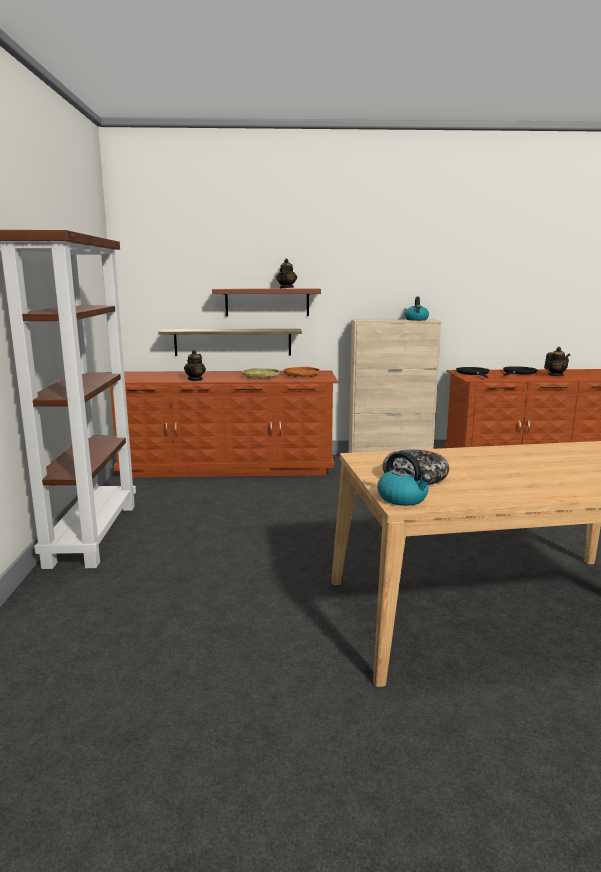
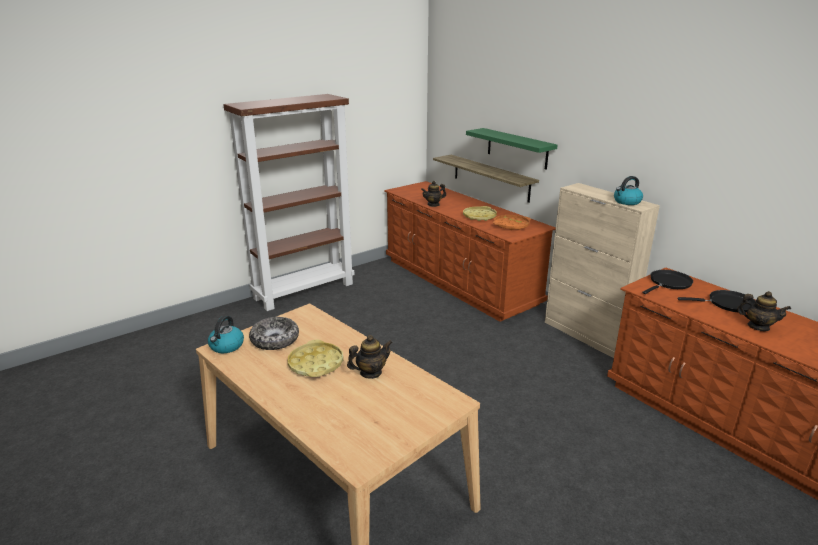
camera: 55 degrees right, 10 degrees up
(267, 302) = (517, 148): brown shelf -> green shelf
(286, 288) = (523, 140): teapot -> teapot (370, 373)
(491, 471) = (316, 364): none -> yellow tray

